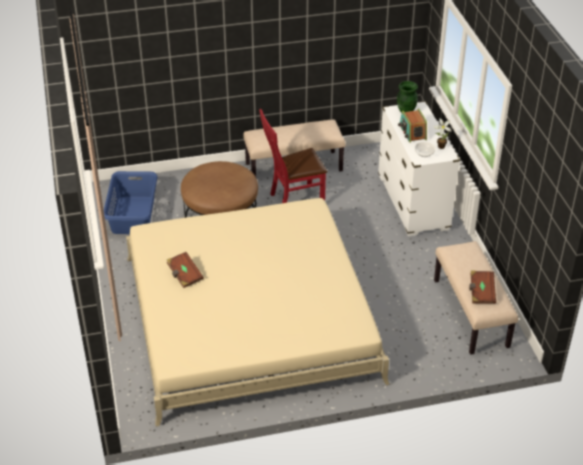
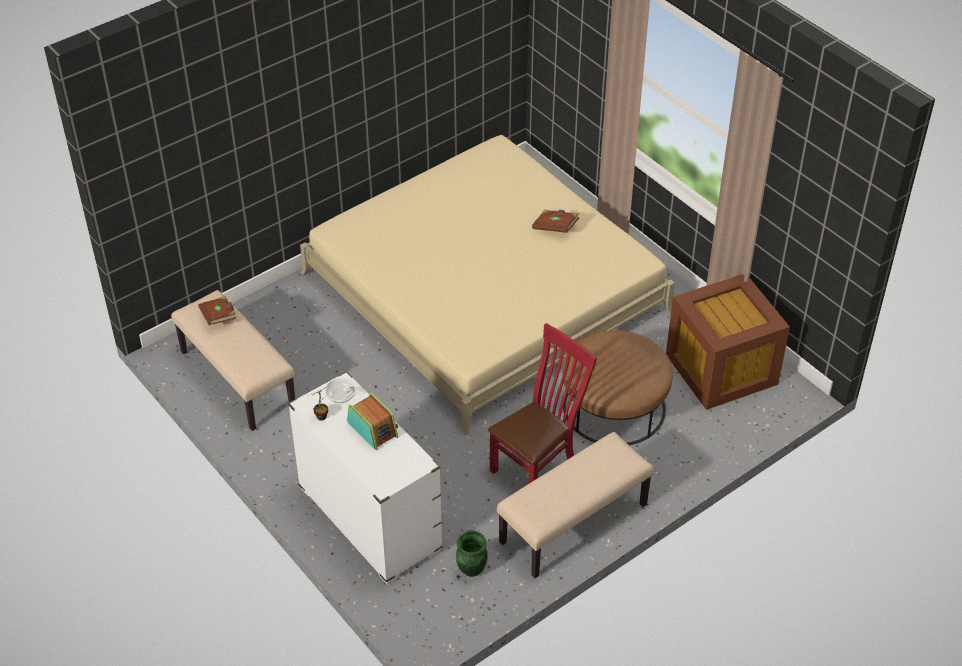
camera: 155 degrees right, 5 degrees up
(132, 215) = (721, 368): blue laundry basket -> brown storage box
(406, 111) = (400, 469): green vase -> green vase (471, 569)

